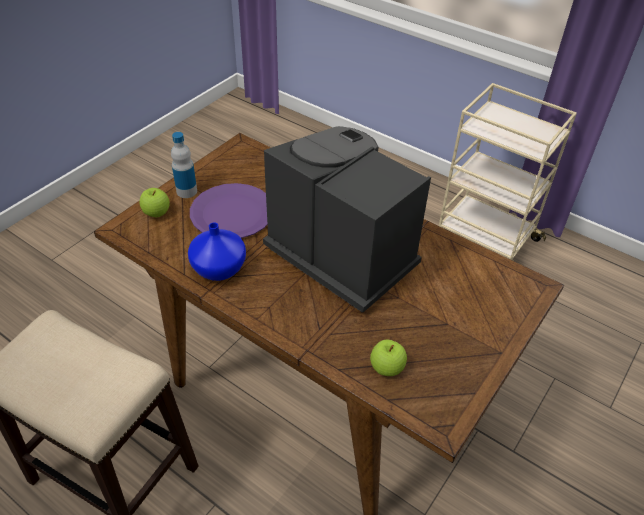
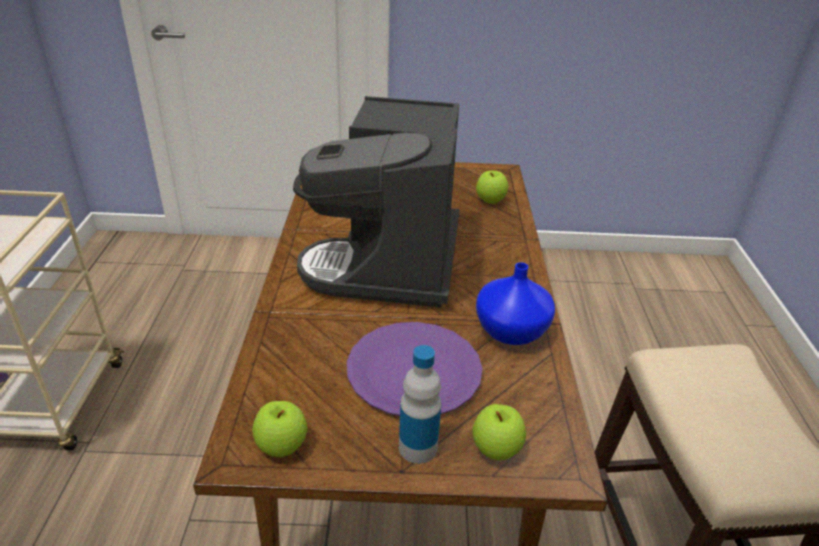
camera: 125 degrees left, 10 degrees down
(232, 156) = (282, 446): none -> apple

